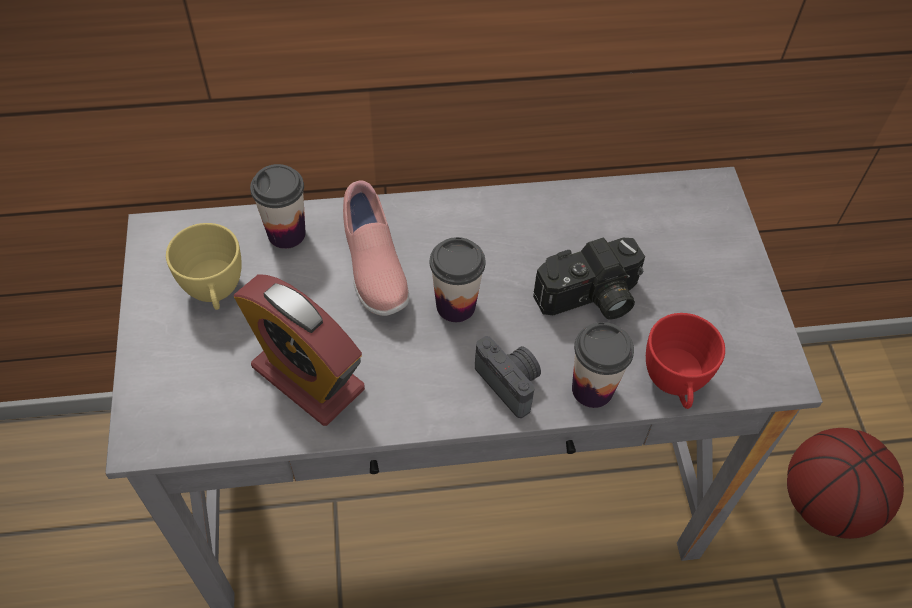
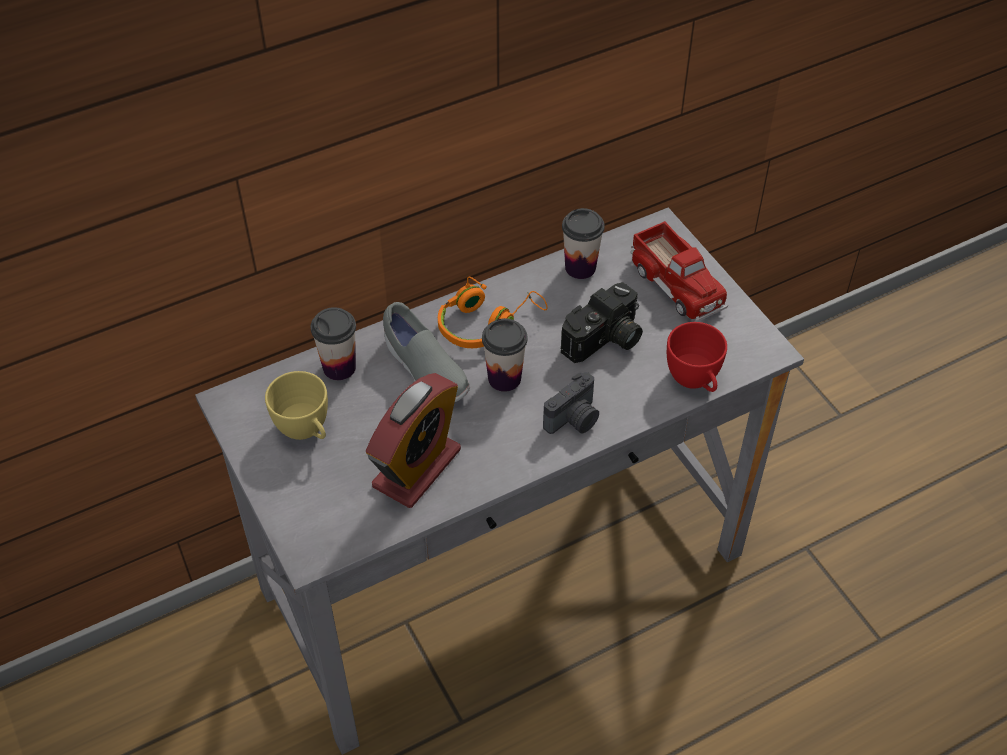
camera: 20 degrees left, 5 degrees down
(308, 378) = (417, 468): alarm clock -> alarm clock turned 75 degrees counterclockwise
(373, 268) = (424, 371): pink shoe -> grey shoe
(467, 235) = (486, 323): none -> orange headphones
(511, 382) = (574, 420): camera -> camera turned 105 degrees clockwise
(592, 389) = (637, 404): cup -> cup (580, 267)
(706, 258) = (677, 283): none -> toy truck
(827, 503) = (825, 475): basketball -> none

